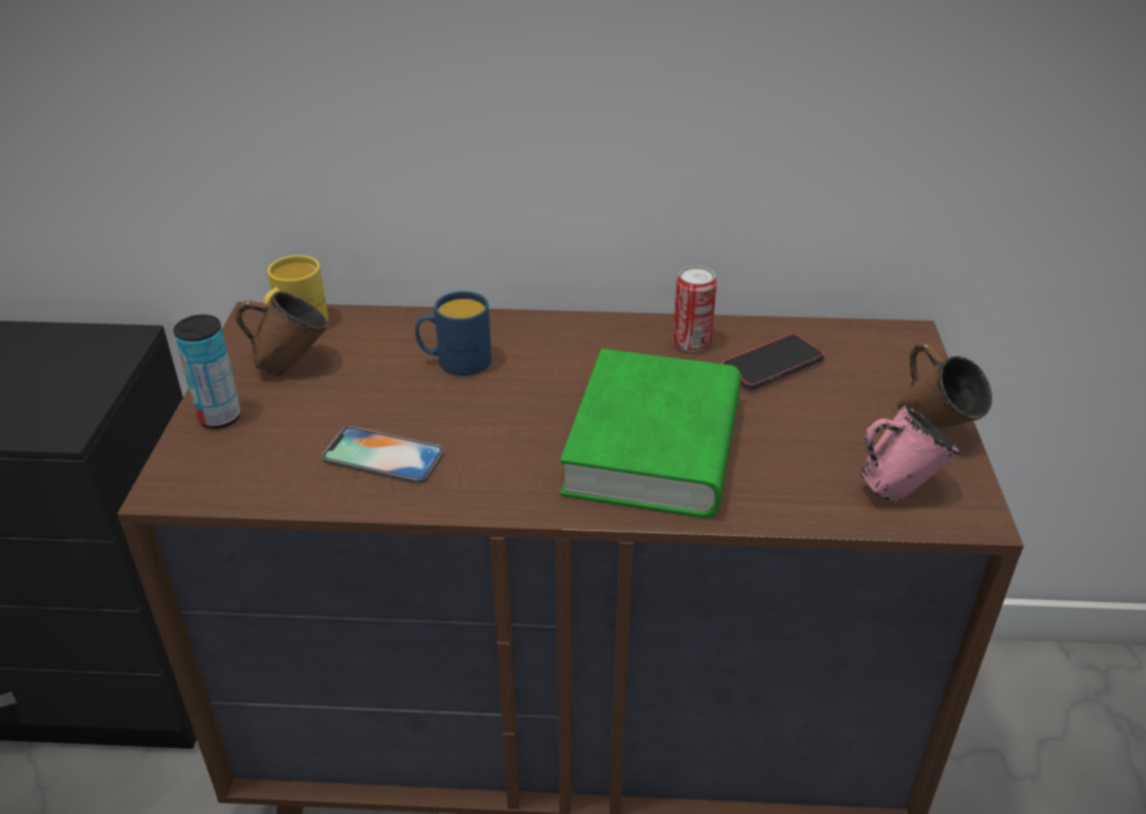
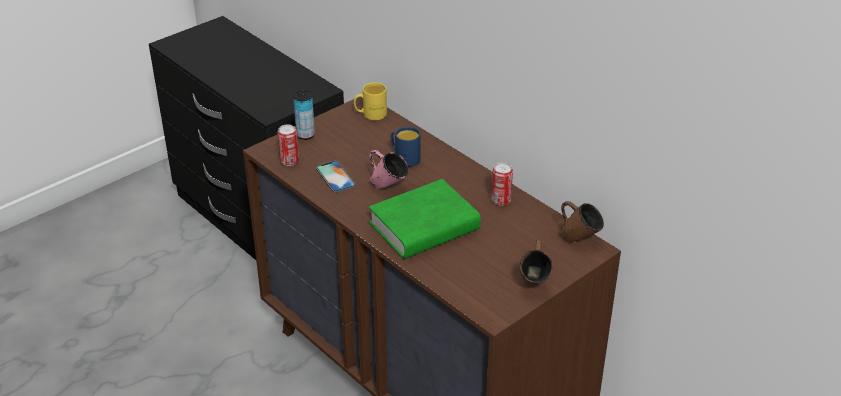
camera: 45 degrees right, 0 degrees up
(253, 478) = (289, 161): none -> can
(290, 366) = (349, 129): brown mug -> brown mug (579, 240)
(771, 365) = (516, 226): phone -> none
(897, 489) = (482, 292): pink mug -> pink mug (388, 187)

